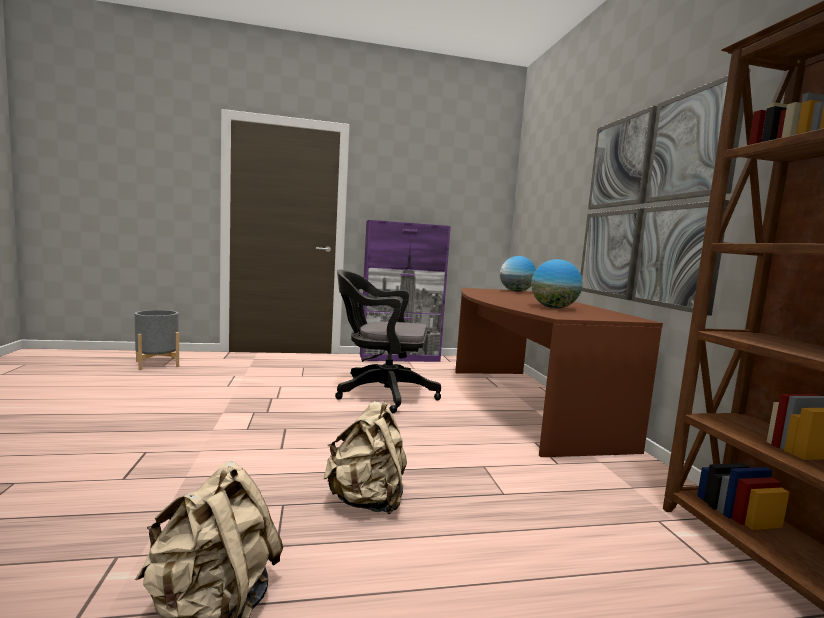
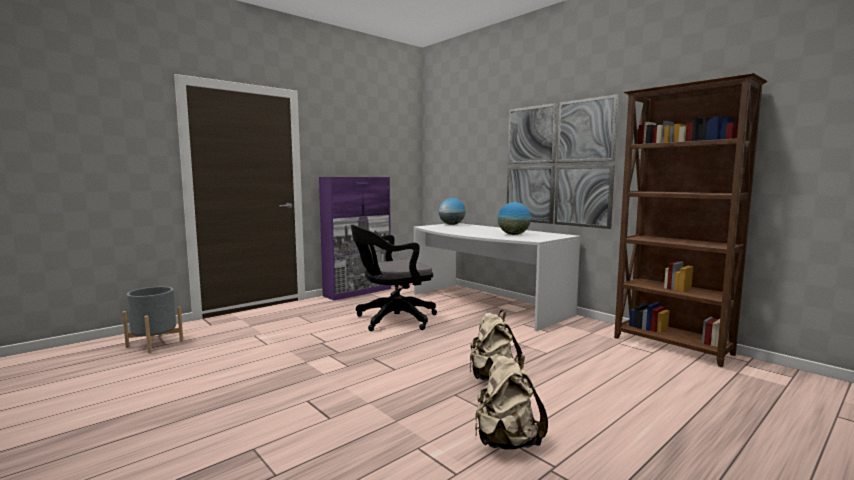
camera: 30 degrees left, 0 degrees up
(522, 404) = (485, 305): brown desk -> white desk

